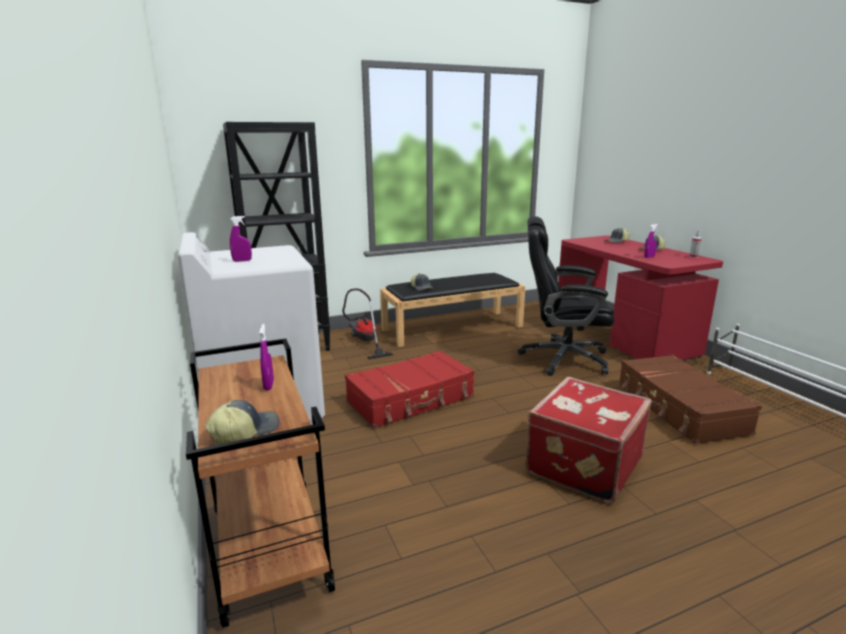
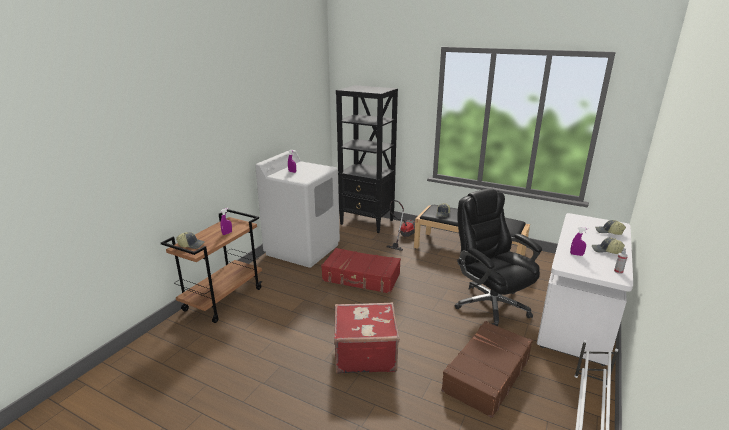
camera: 50 degrees right, 5 degrees up
(623, 337) = (577, 318): red desk -> white desk

